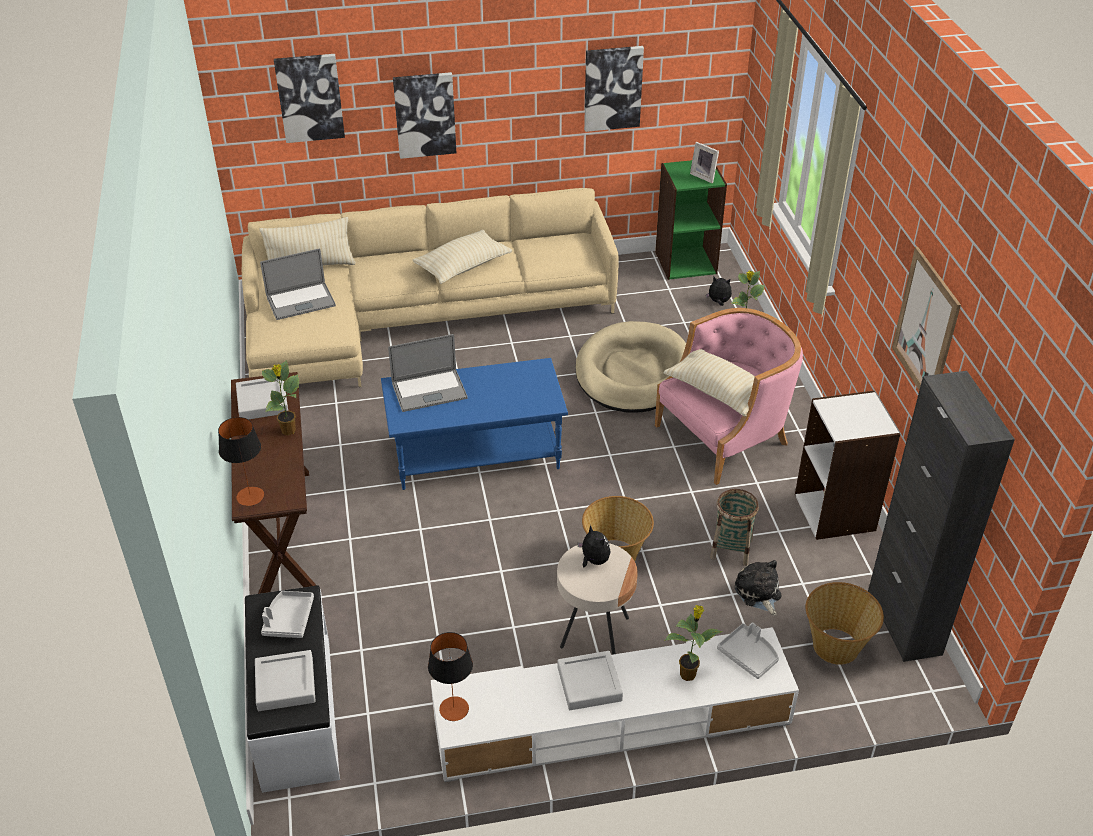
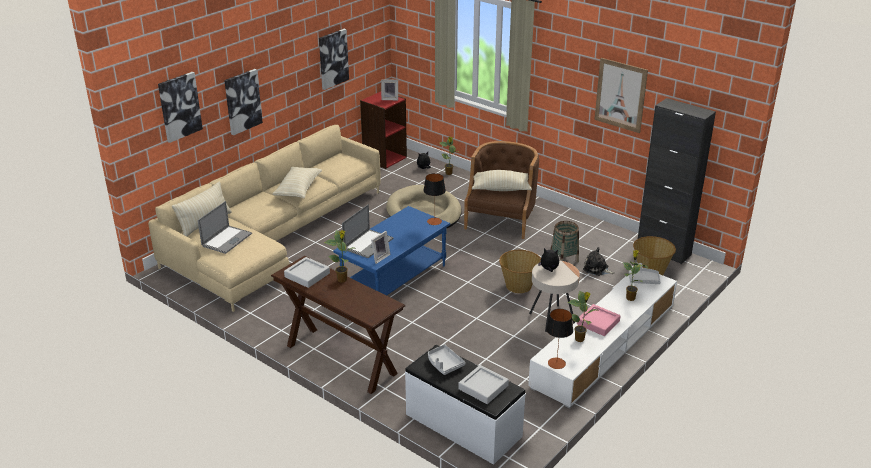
camera: 40 degrees left, 10 degrees down
(250, 496) = (367, 314): table lamp -> table lamp (434, 221)
(416, 418) = (379, 257): none -> picture frame
(531, 693) = (580, 339): none -> potted plant
(589, 684) = (598, 323): grey tray -> pink tray
(685, 262) = (384, 158): green bookcase -> red bookcase
(725, 436) = (502, 219): pink armchair -> brown armchair
(835, 512) = (586, 226): white bookcase -> none

